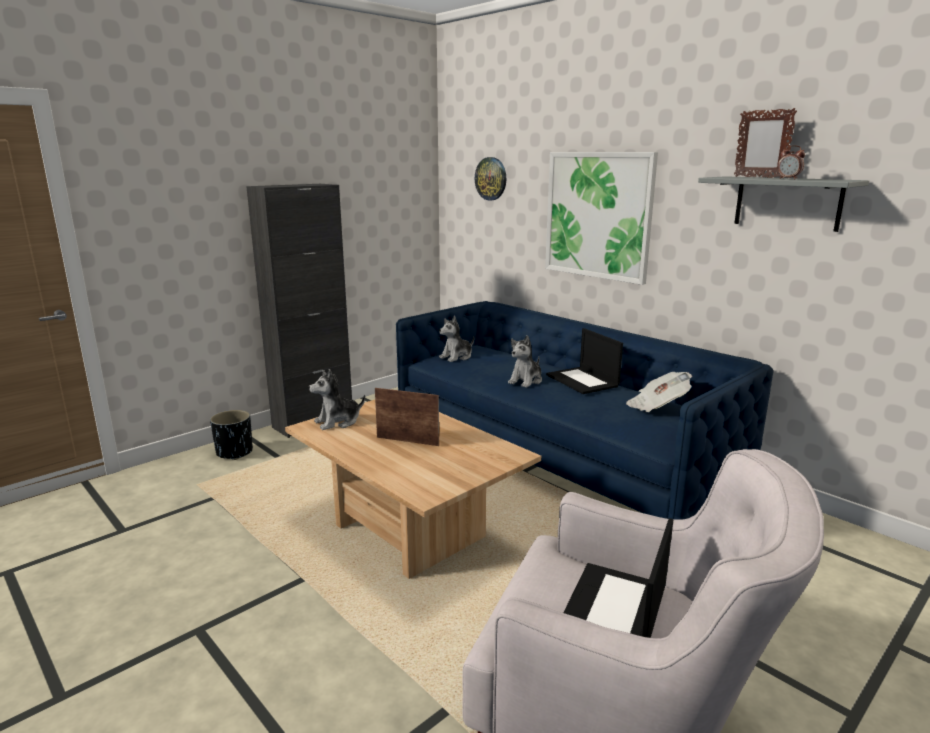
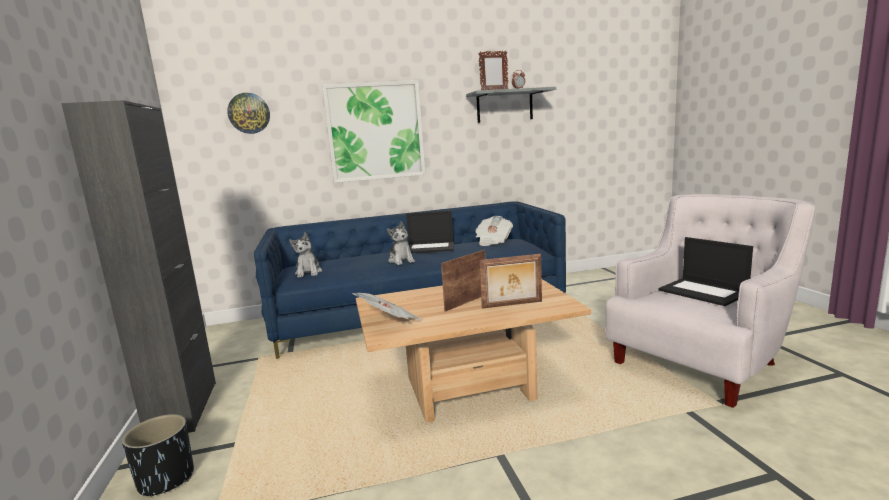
camera: 60 degrees left, 5 degrees down
(338, 422) = (390, 323): plush toy -> newspaper
(412, 465) = (512, 305): none -> picture frame

